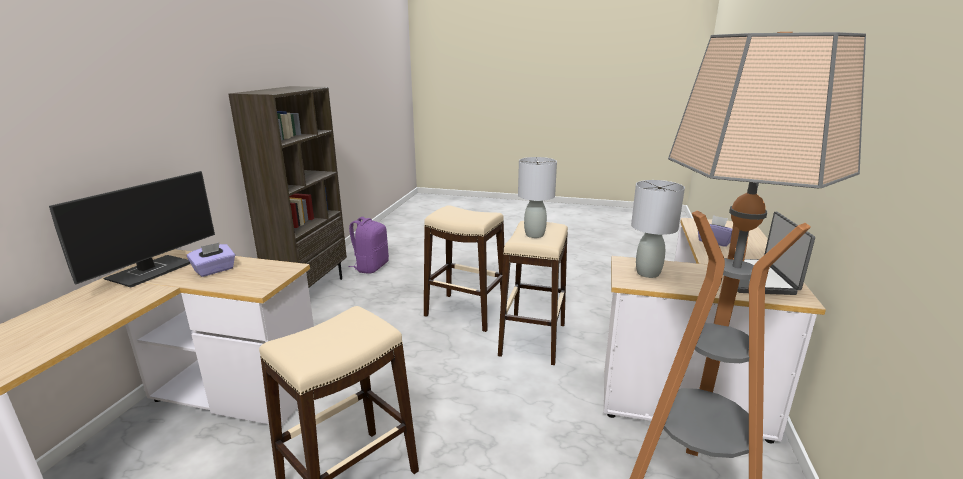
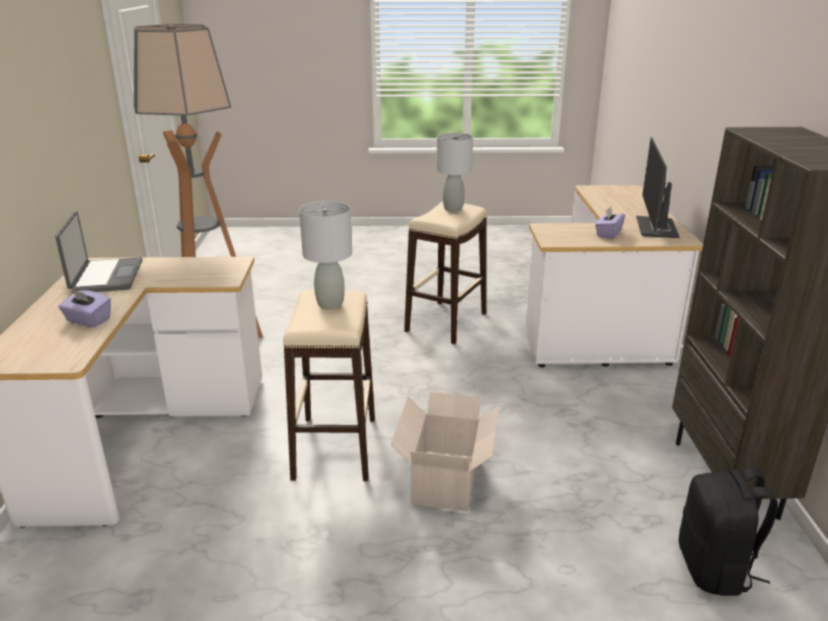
camera: 165 degrees right, 5 degrees up
(371, 267) = (715, 569): purple backpack -> black backpack
(465, 312) = (447, 478): beige stool -> cardboard box
(648, 273) = (211, 270): grey table lamp -> grey table lamp (453, 209)

